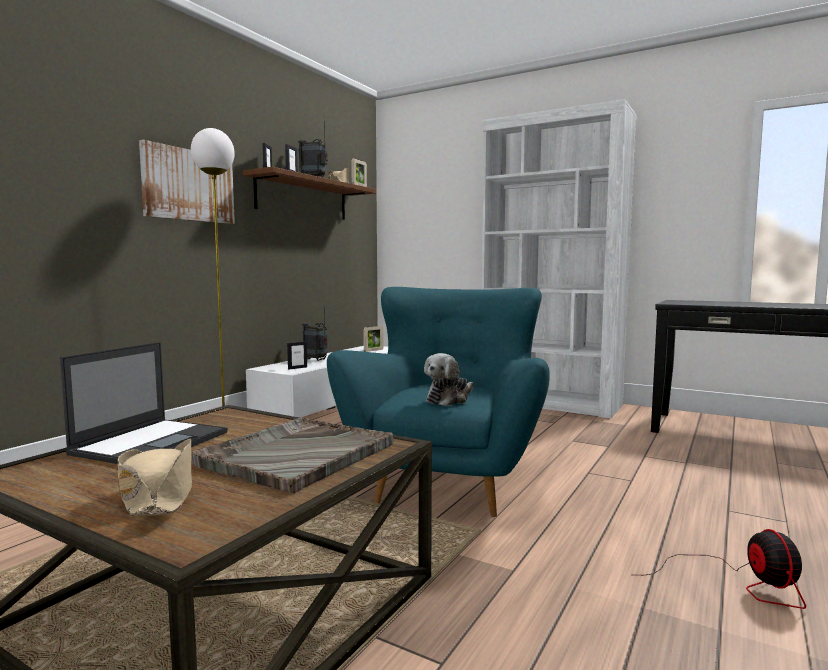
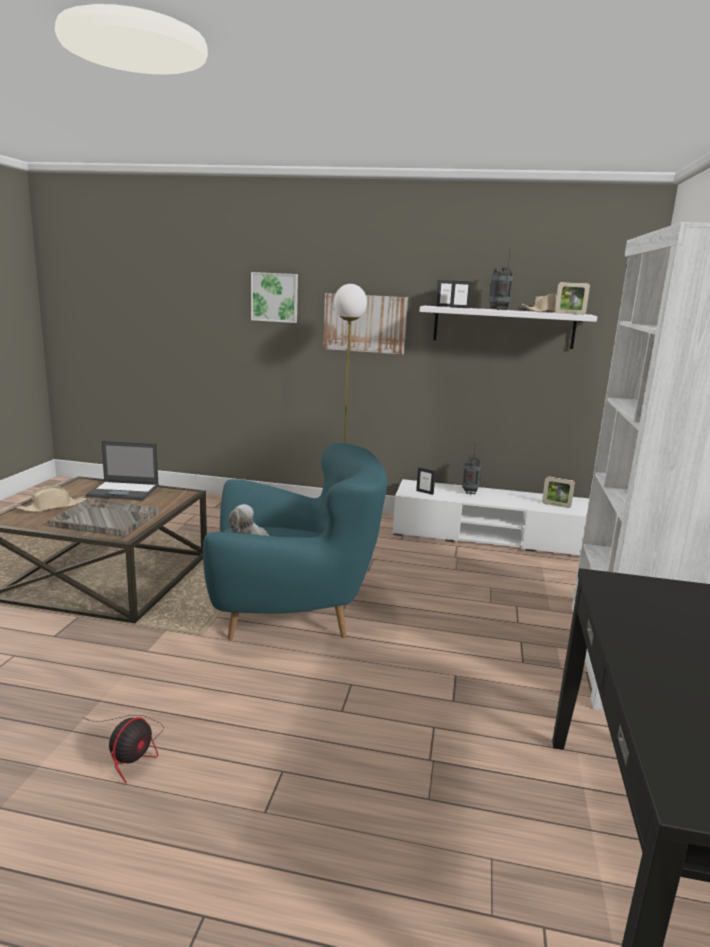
camera: 70 degrees right, 10 degrees up
(63, 135) = (275, 297): none -> picture
(303, 198) = (503, 327): brown shelf -> white shelf
(738, 583) = (132, 750): fan -> fan turned 45 degrees counterclockwise

